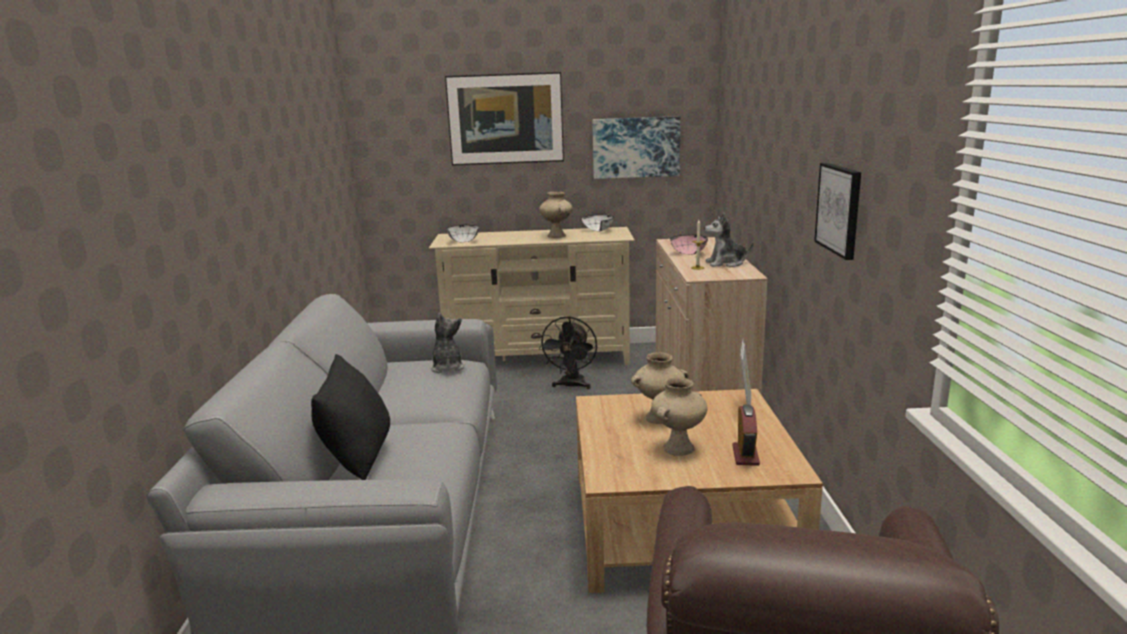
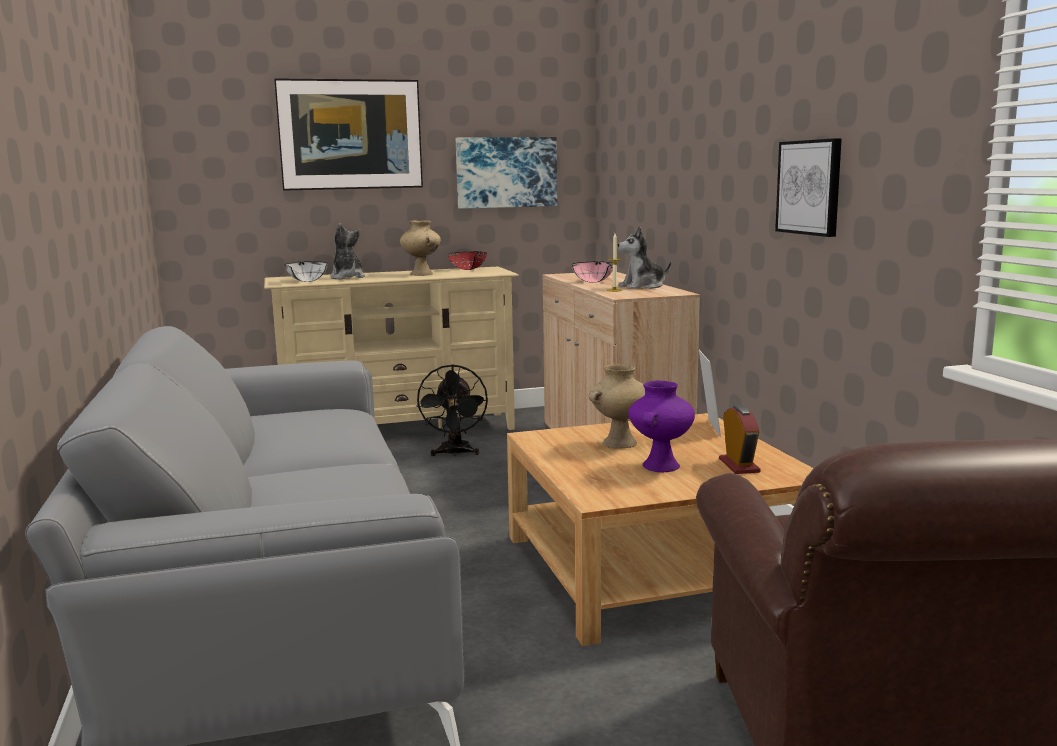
camera: 15 degrees left, 5 degrees down
(357, 456) = (271, 500): black pillow -> none
(447, 367) = (330, 415): plush toy -> plush toy (347, 277)
(600, 230) = (470, 269): white bowl -> red bowl
(678, 447) = (660, 466): beige vase -> purple vase

